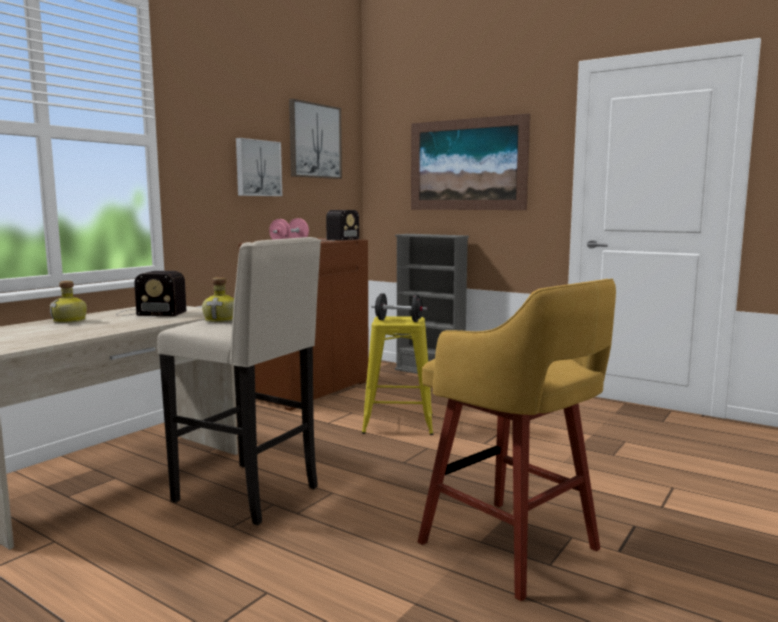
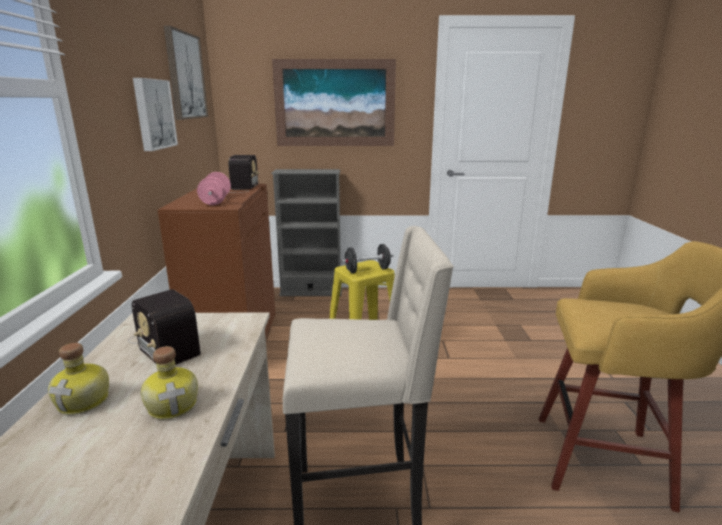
camera: 35 degrees left, 10 degrees up
(149, 312) = (165, 343): radio -> radio turned 75 degrees clockwise
(222, 320) = (330, 342): bottle -> bottle (174, 405)

